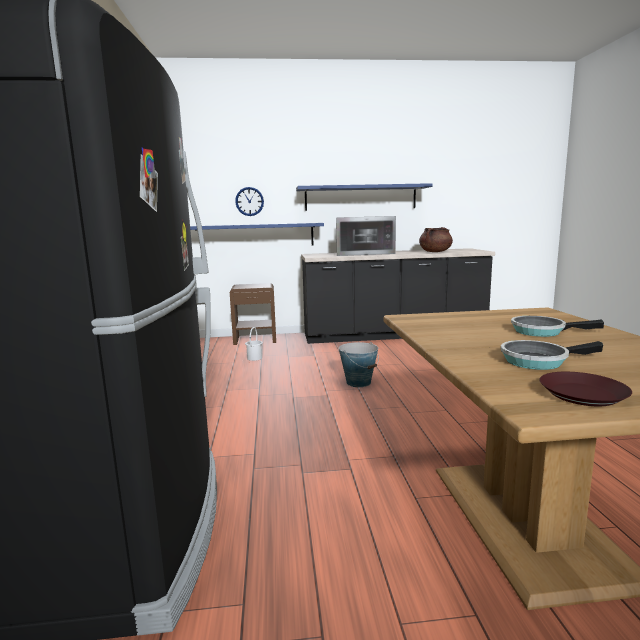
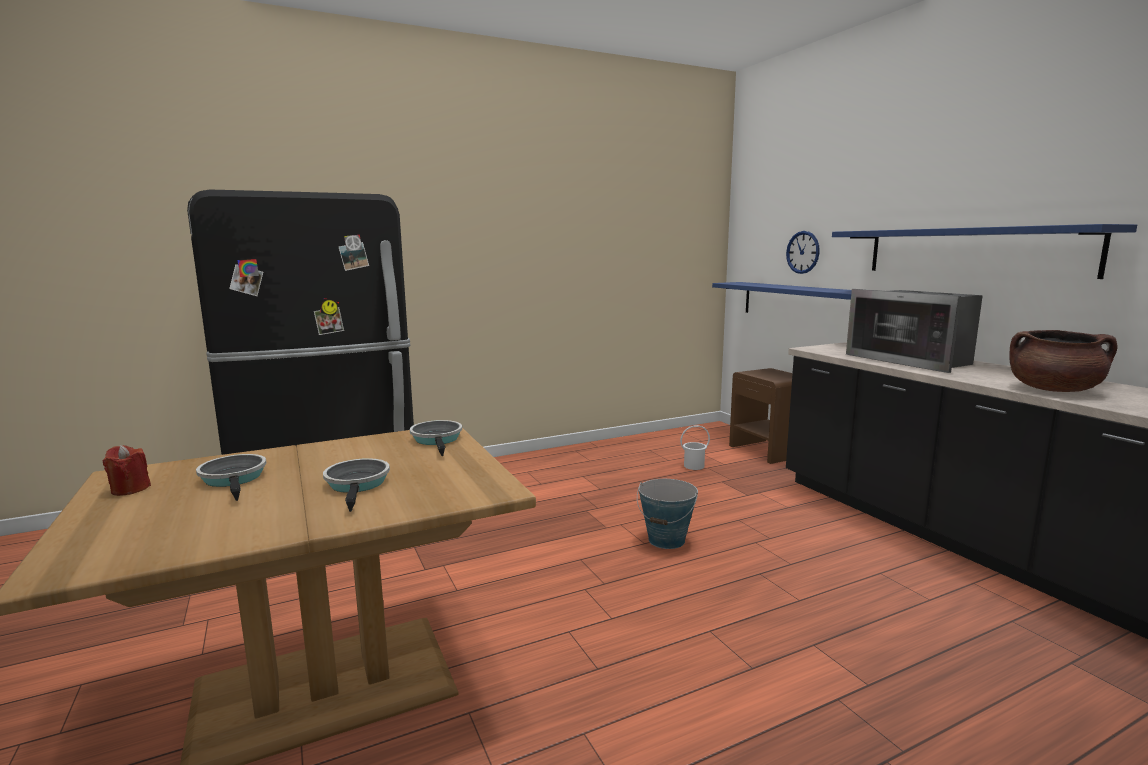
camera: 70 degrees right, 0 degrees up
(432, 318) = (437, 440): none -> frying pan
(583, 395) = (130, 489): brown plate -> red candle

